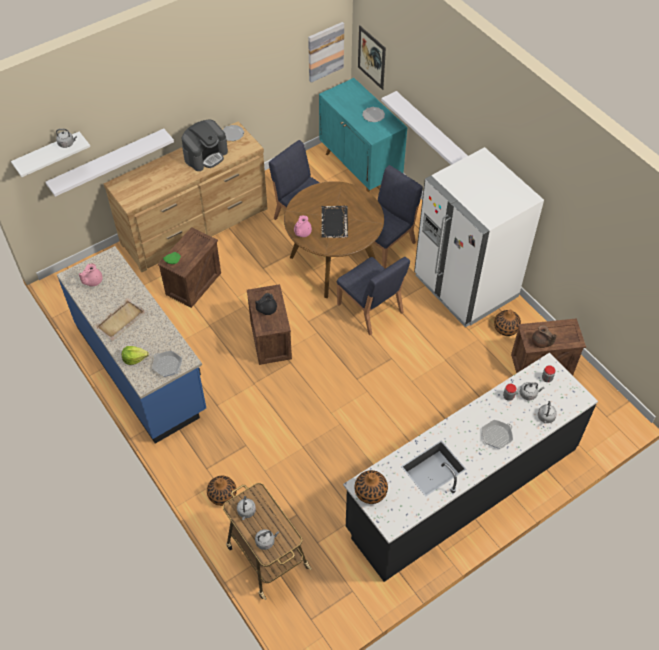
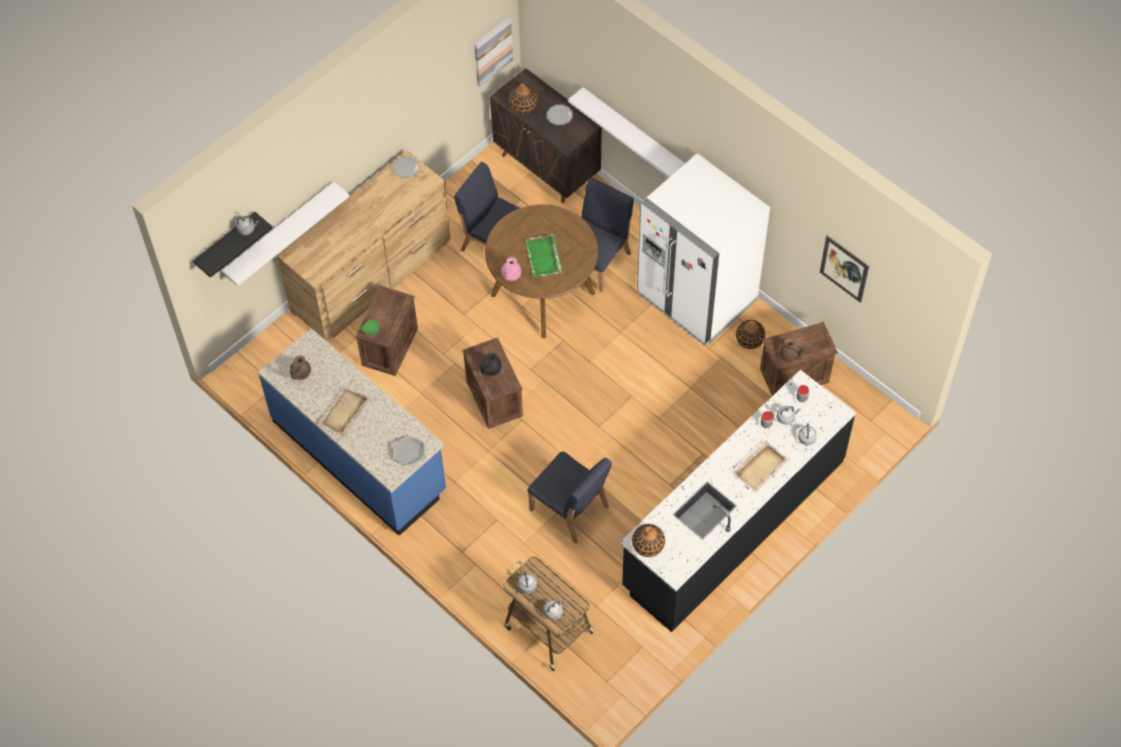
camera: 10 degrees left, 5 degrees up
(48, 154) = (225, 243): white shelf -> black shelf
(92, 281) = (300, 373): pink teapot -> brown teapot
(134, 358) = (372, 451): lettuce -> none
(206, 155) = (382, 201): coffee machine -> none
(222, 495) = (486, 576): vase -> vase (523, 105)
(334, 223) = (543, 257): black tray -> green tray
(360, 167) = (547, 167): turquoise cabinet -> brown cabinet
(370, 309) = (596, 342): blue chair -> blue chair (569, 509)
(371, 57) = (547, 51): picture -> picture (844, 269)
(496, 436) = (761, 467): frying pan -> beige tray

